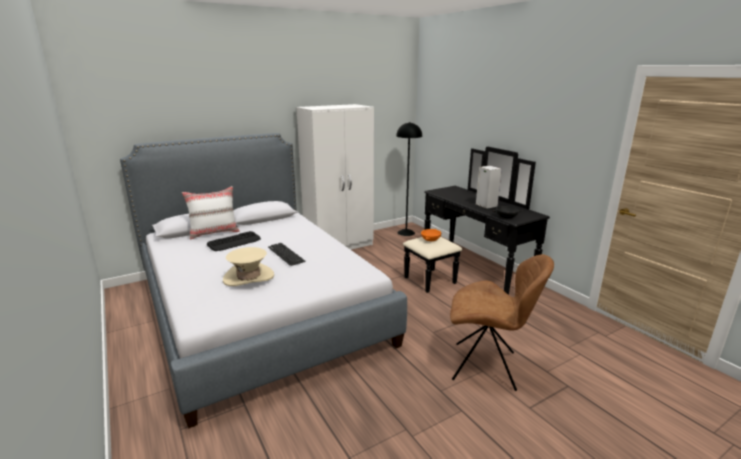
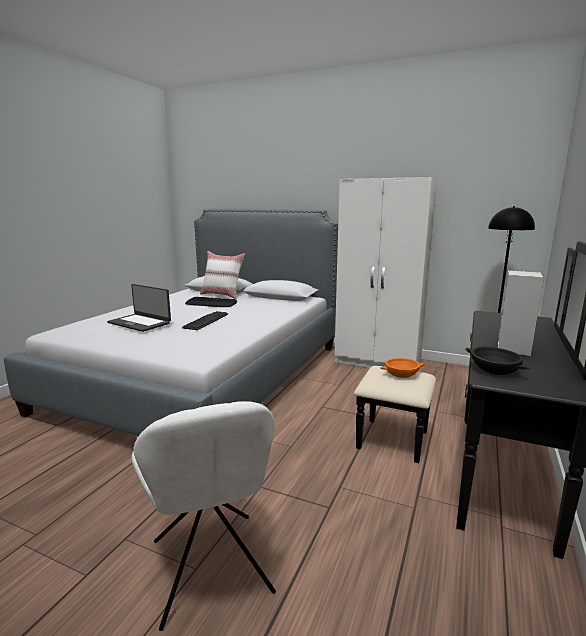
camera: 55 degrees right, 5 degrees down
(248, 277) = (140, 323): beige hat -> laptop
(487, 366) = (211, 570): brown chair -> white chair

